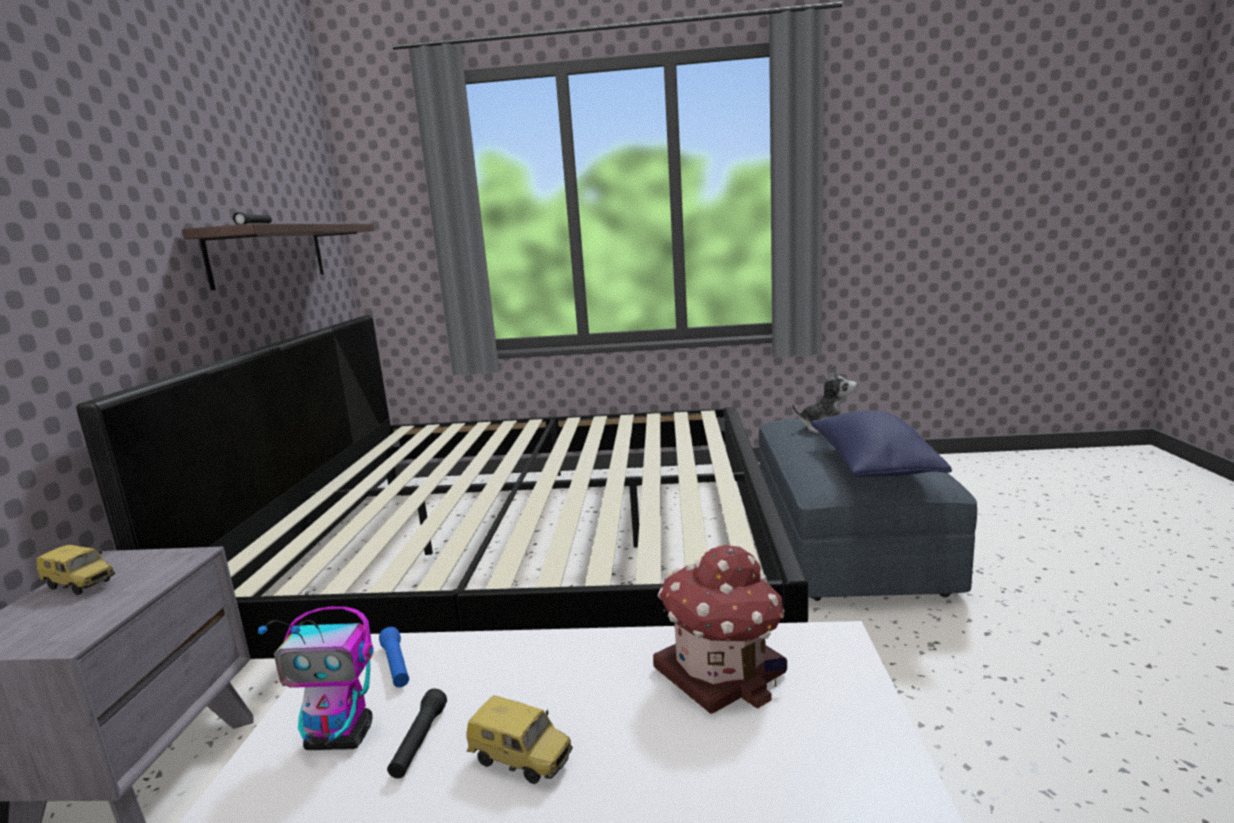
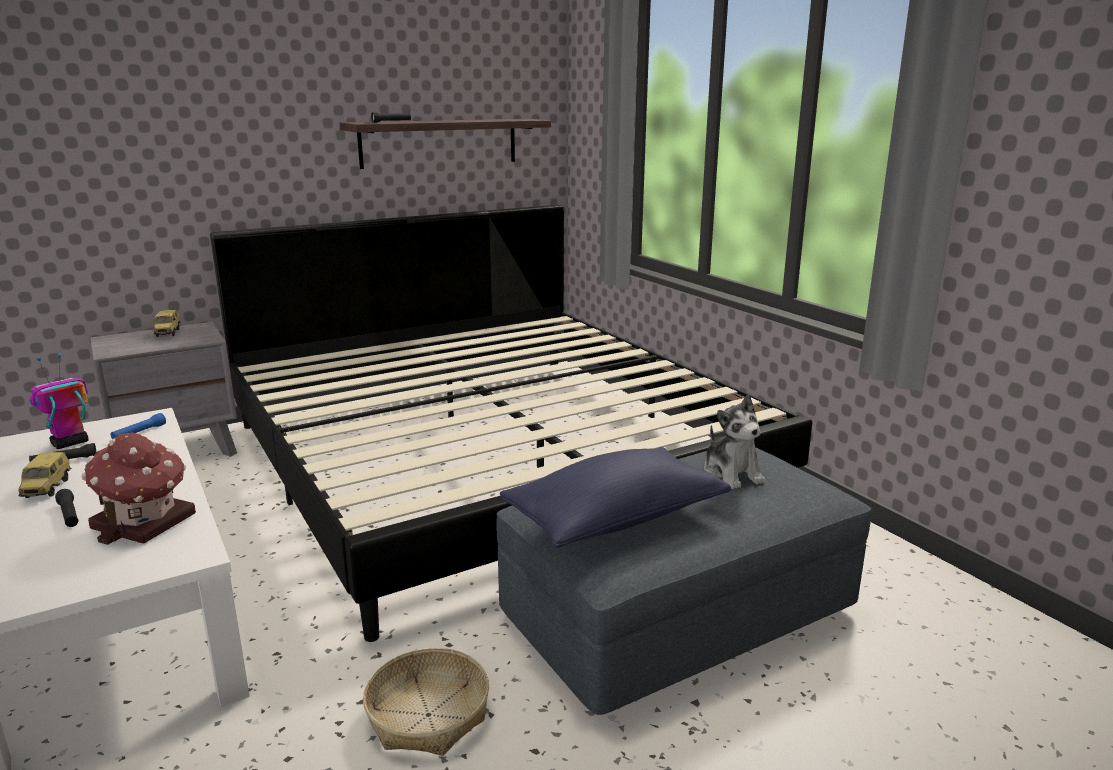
camera: 55 degrees right, 5 degrees up
(342, 737) = (69, 443): toy robot -> toy robot turned 75 degrees clockwise
(644, 736) = (69, 515): none -> black flashlight
(927, 672) = (427, 715): none -> basket

